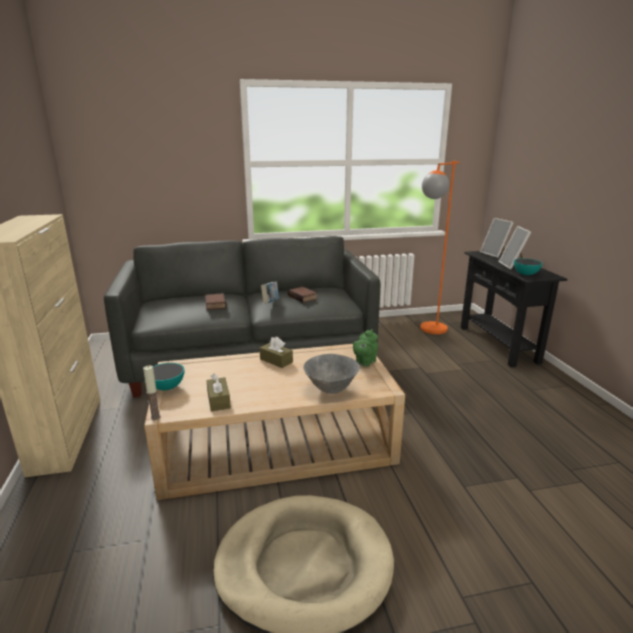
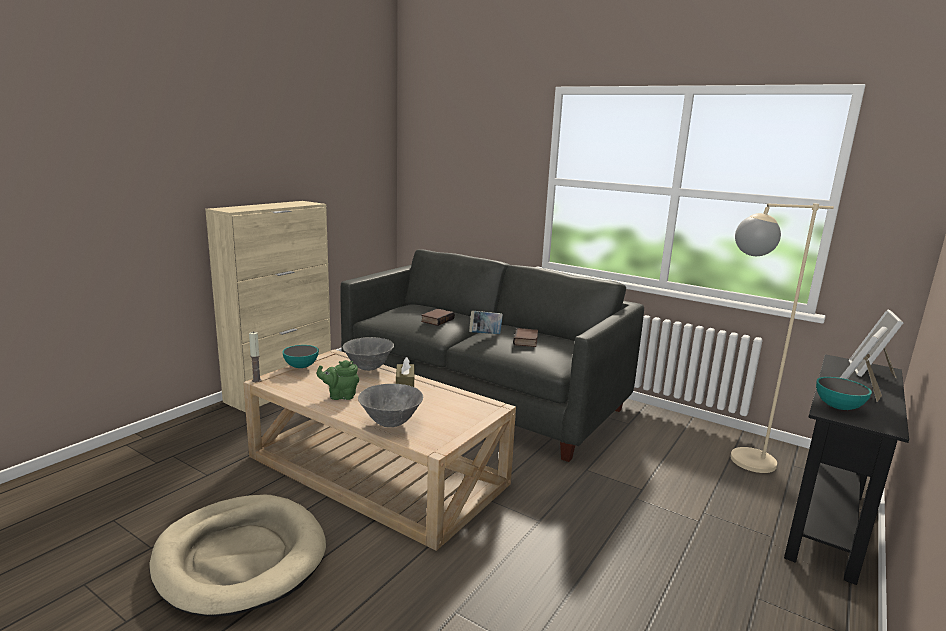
camera: 45 degrees right, 5 degrees down
(218, 400) = (307, 389): brown tissue box -> none
(224, 362) = (368, 368): none -> grey bowl
(364, 362) = (470, 419): green teapot -> green teapot (340, 396)
(428, 331) = (737, 461): orange floor lamp -> beige floor lamp

